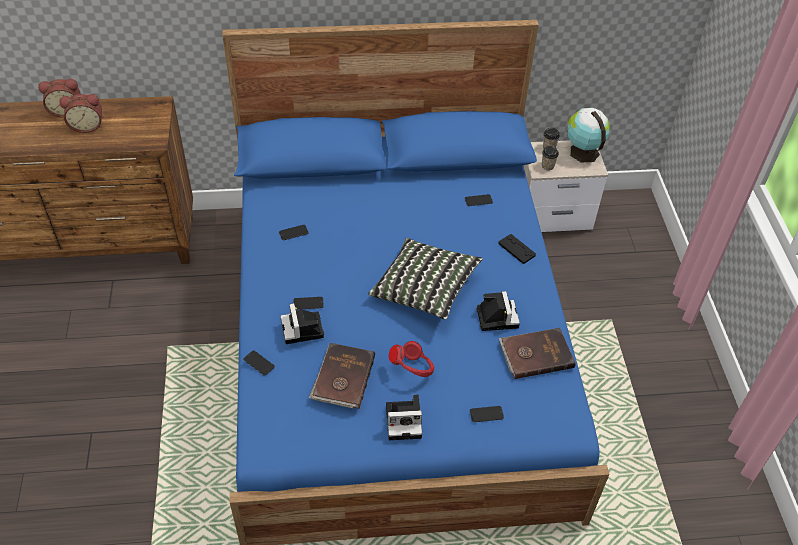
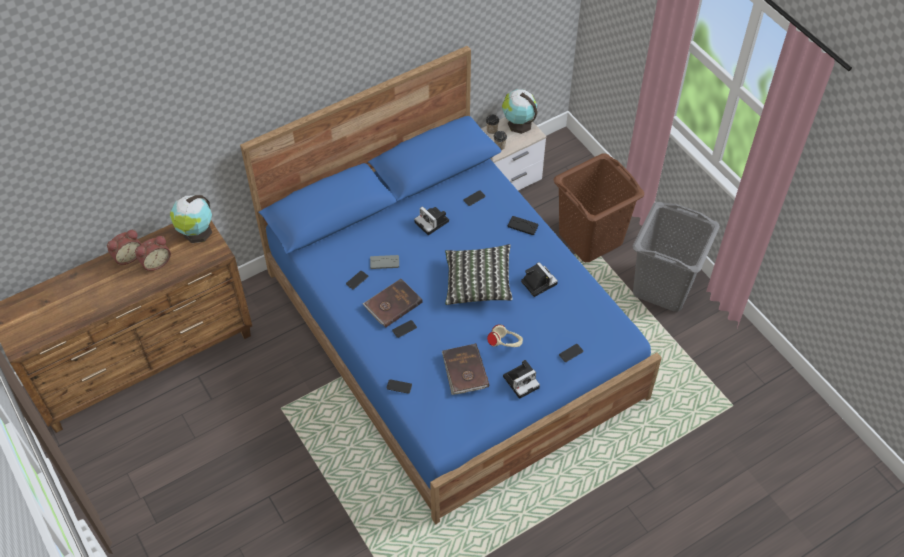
camera: 25 degrees left, 5 degrees up
(147, 114) = (196, 233): none -> globe
(303, 330) = (415, 350): camera -> camera (433, 222)
(335, 227) = (384, 262): none -> grey game controller
(413, 370) = (505, 344): red headphones -> beige headphones
(535, 354) = (578, 298): brown book -> brown book (392, 304)
(615, 312) = (591, 238): none -> brown laundry basket
(676, 400) = (664, 286): none -> grey laundry basket

